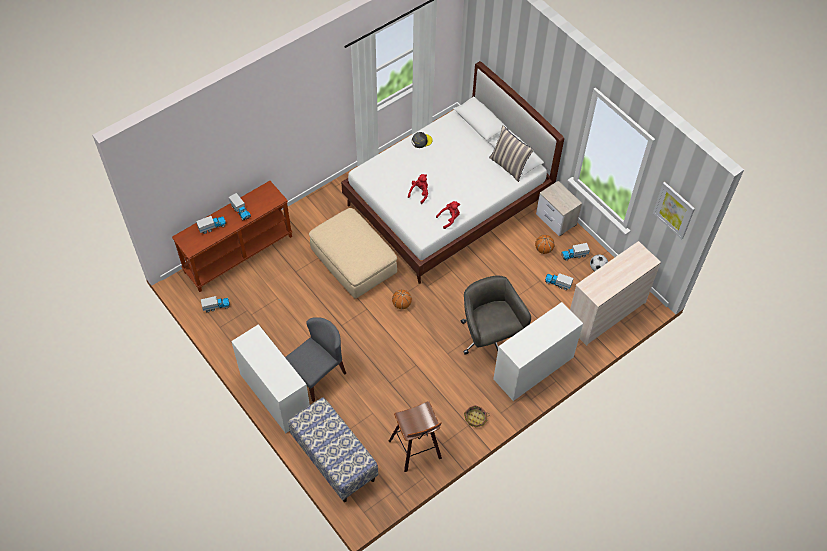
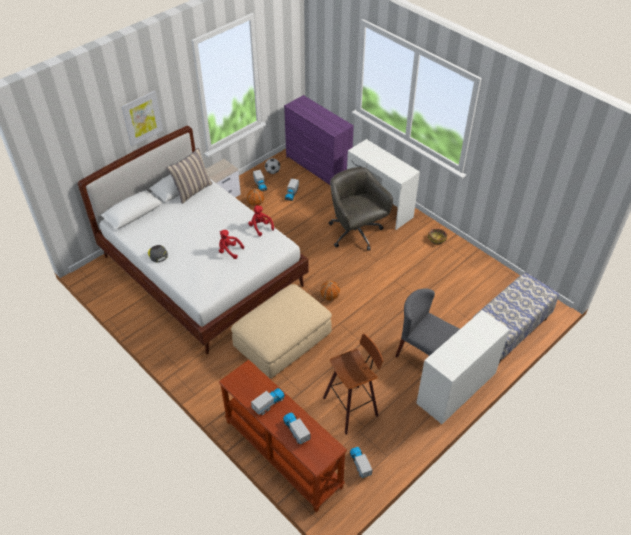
camera: 95 degrees left, 10 degrees down
(417, 450) = (479, 274): stool -> stool (352, 407)
(489, 338) = (356, 234): grey office chair -> grey office chair turned 90 degrees clockwise
(605, 313) = (317, 167): beige dresser -> purple dresser
(674, 210) = (286, 49): picture -> picture (142, 118)

